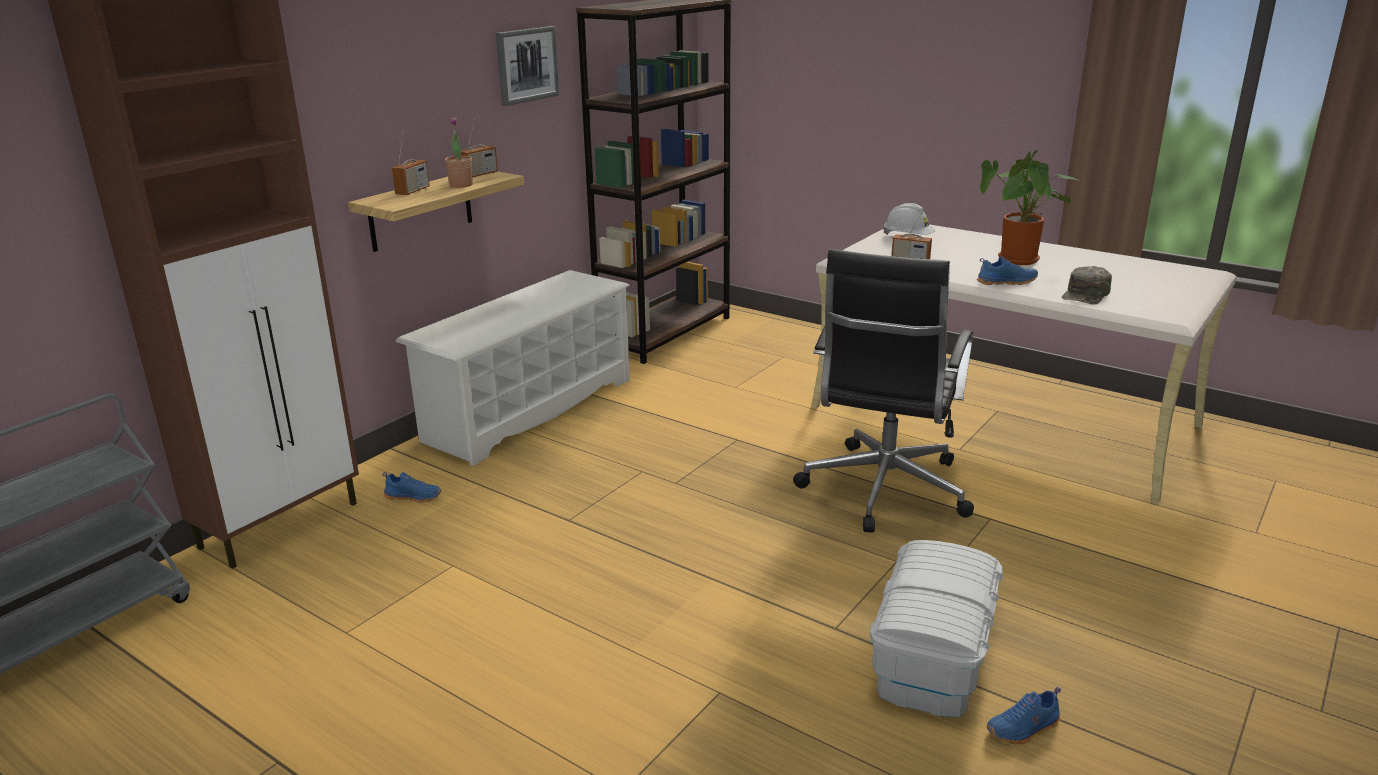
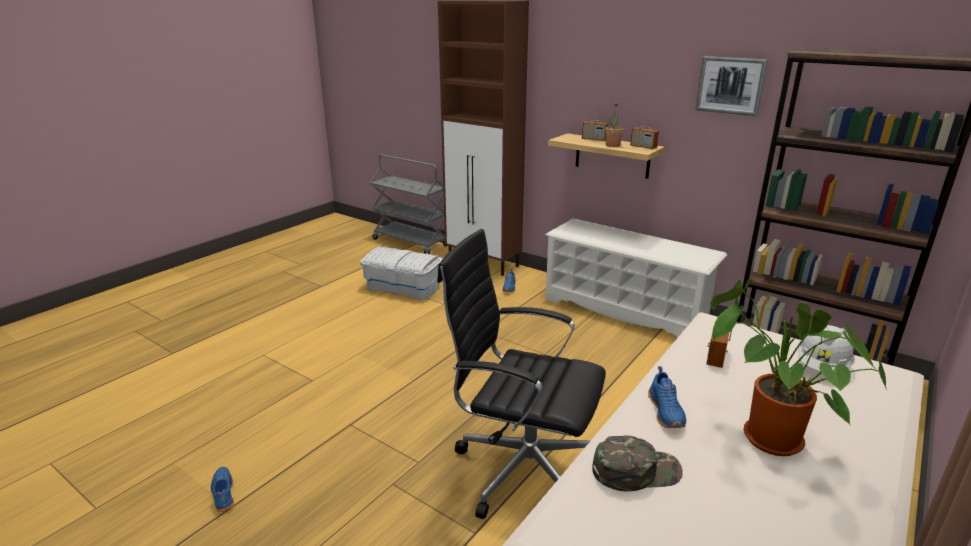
camera: 90 degrees right, 0 degrees up
(933, 657) = (305, 464): white storage box -> white storage box (402, 288)
(1086, 294) = (636, 470): green cap -> green cap turned 135 degrees clockwise

